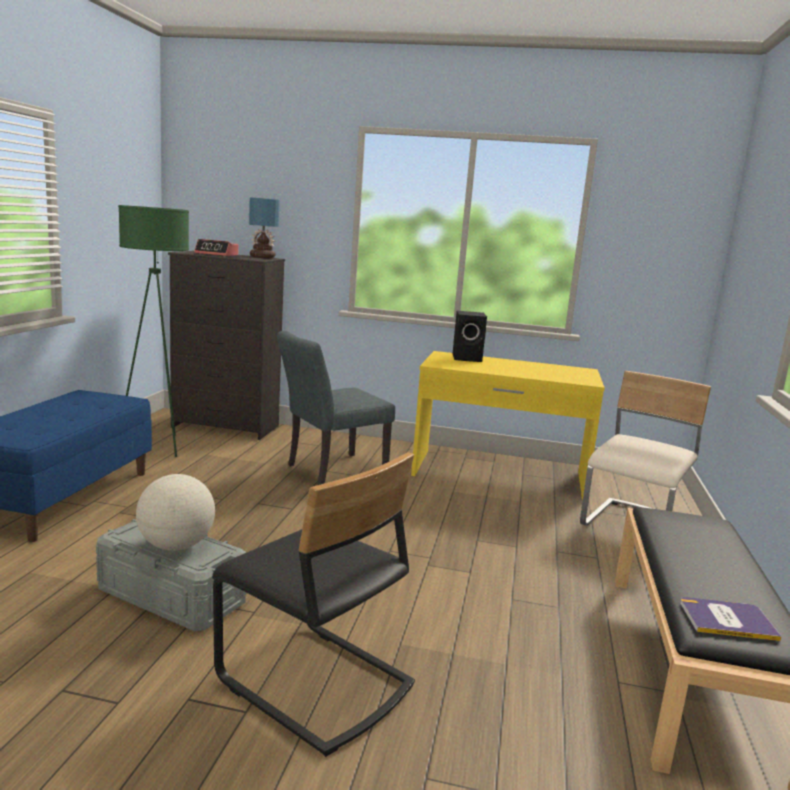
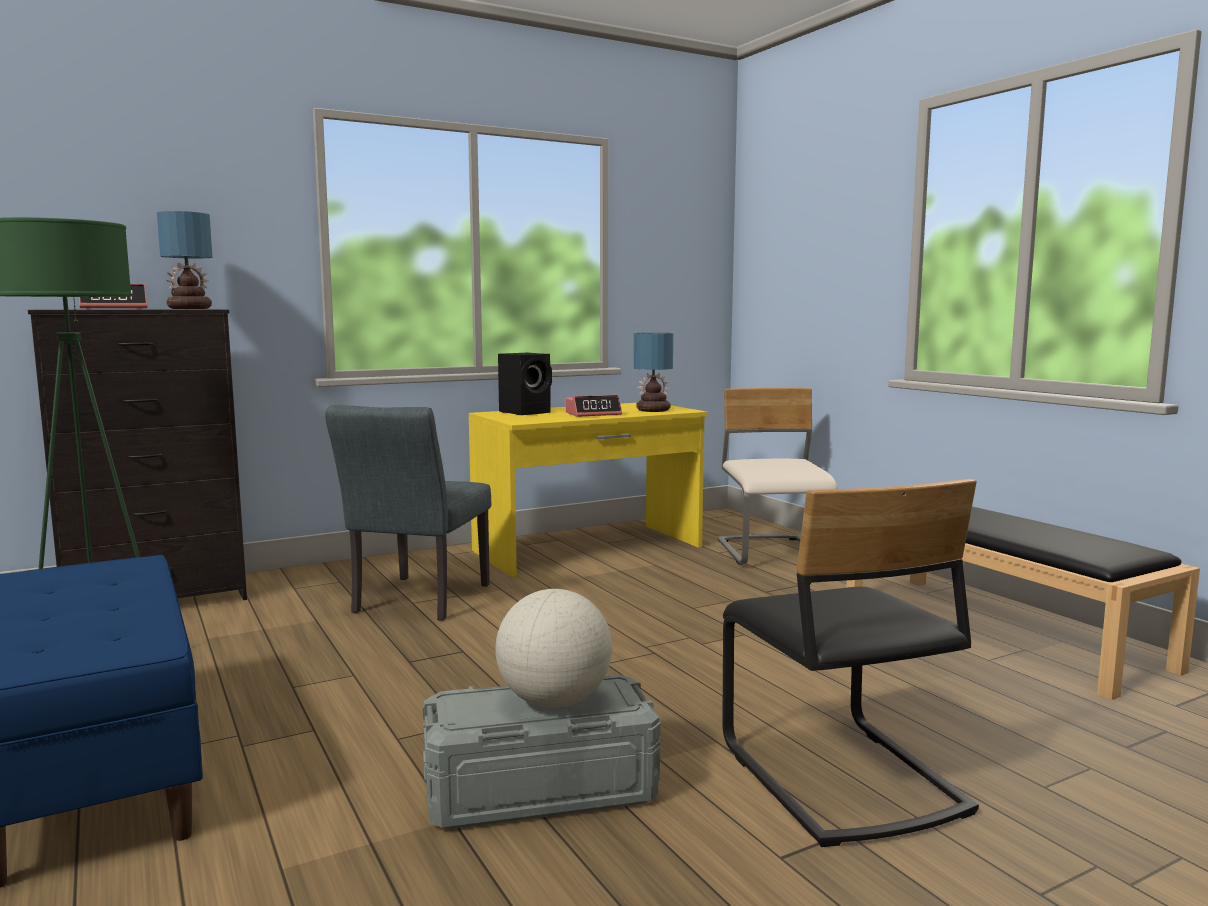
camera: 40 degrees left, 5 degrees down
(314, 683) = (839, 778): black chair -> black chair turned 75 degrees clockwise
(506, 370) = (593, 414): none -> alarm clock
(562, 376) = (652, 410): none -> table lamp
(727, 620) = (1093, 548): book -> none

